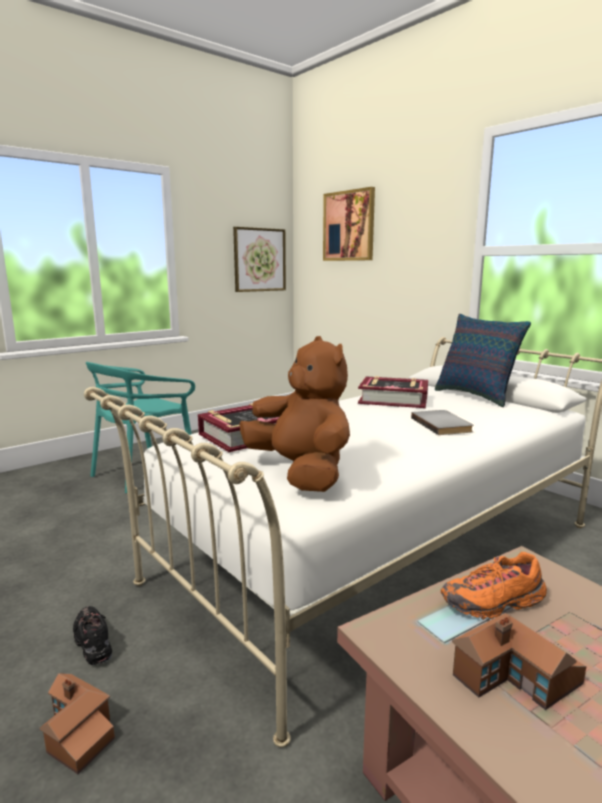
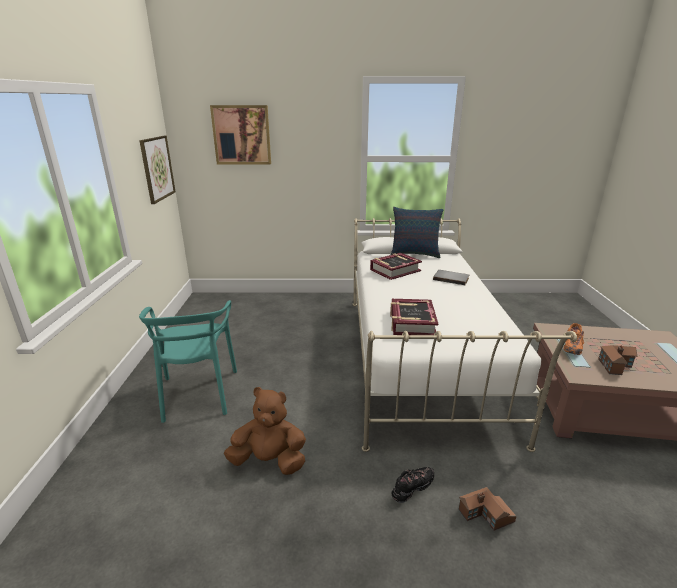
camera: 50 degrees left, 10 degrees up
(93, 643) = (412, 488): black shoe -> black shoe turned 135 degrees clockwise
(301, 473) = (484, 330): brown plush toy -> brown plush toy (269, 461)

